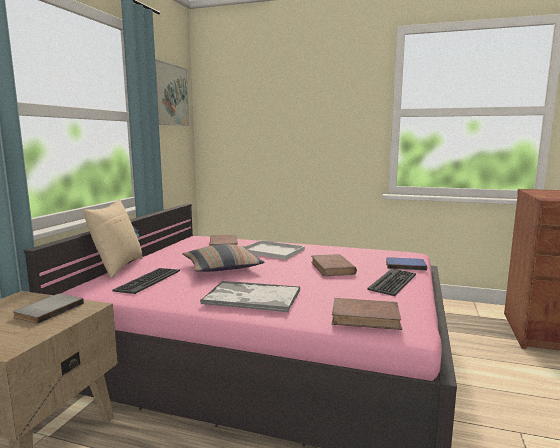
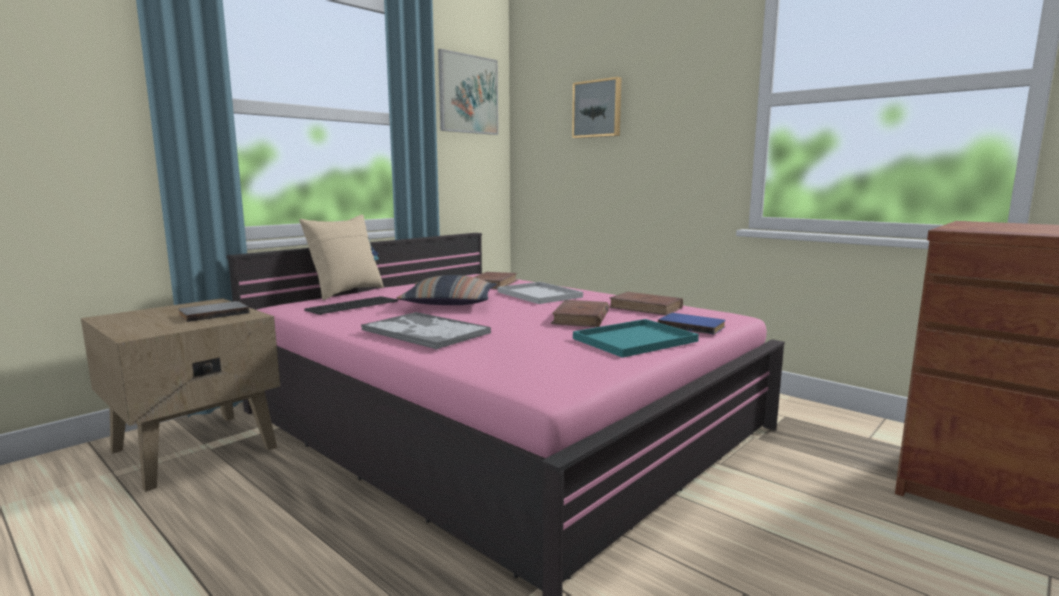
camera: 25 degrees right, 0 degrees up
(273, 110) = (597, 109): none -> picture
(365, 317) = (515, 367): brown book -> brown book (646, 307)
(393, 282) = (634, 340): keyboard -> turquoise tray

